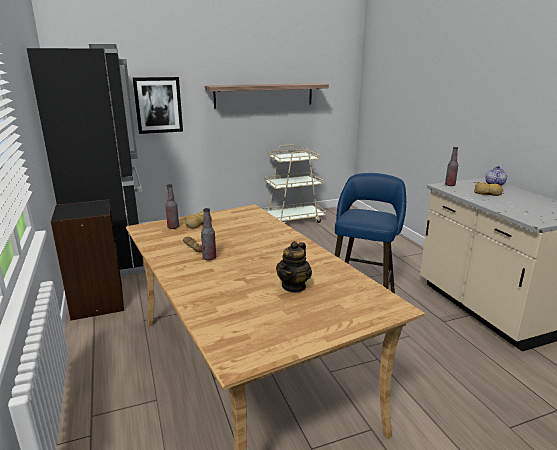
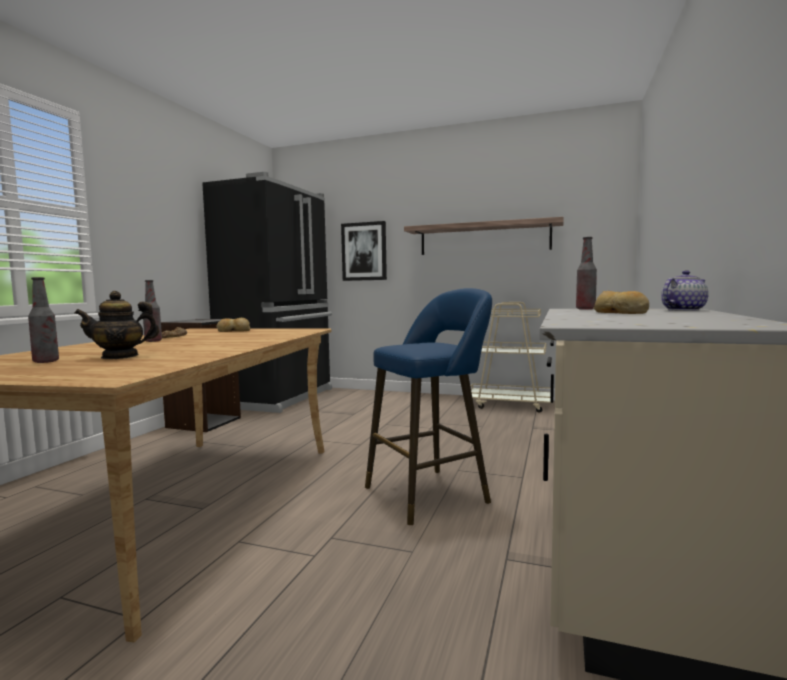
camera: 40 degrees right, 15 degrees down
(173, 227) = (211, 330): bottle -> bottle (46, 361)

